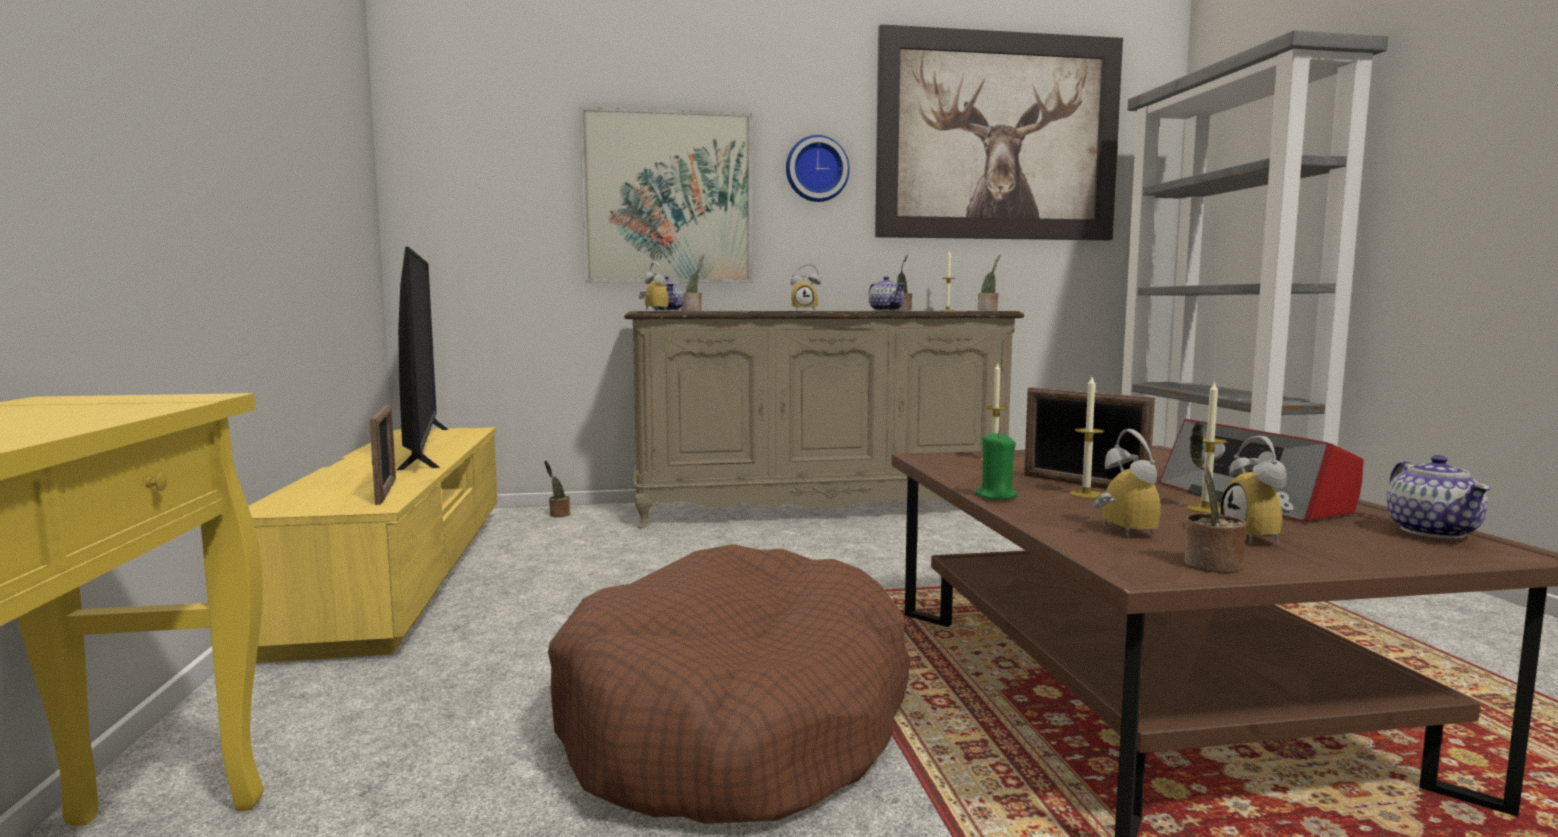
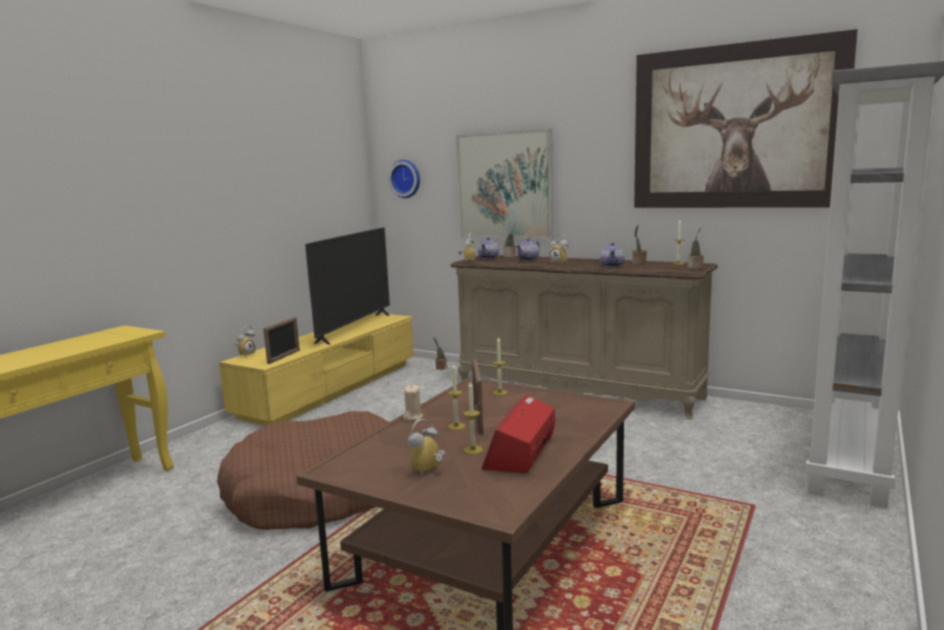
camera: 40 degrees right, 5 degrees up
(816, 169) = (594, 161): wall clock -> wall clock (406, 178)
(995, 496) = (413, 417): green candle -> beige candle
(1118, 531) = (391, 450): alarm clock -> alarm clock (246, 354)
(1209, 565) = (360, 475): potted plant -> none
(1432, 531) = (515, 494): teapot -> teapot (528, 259)

